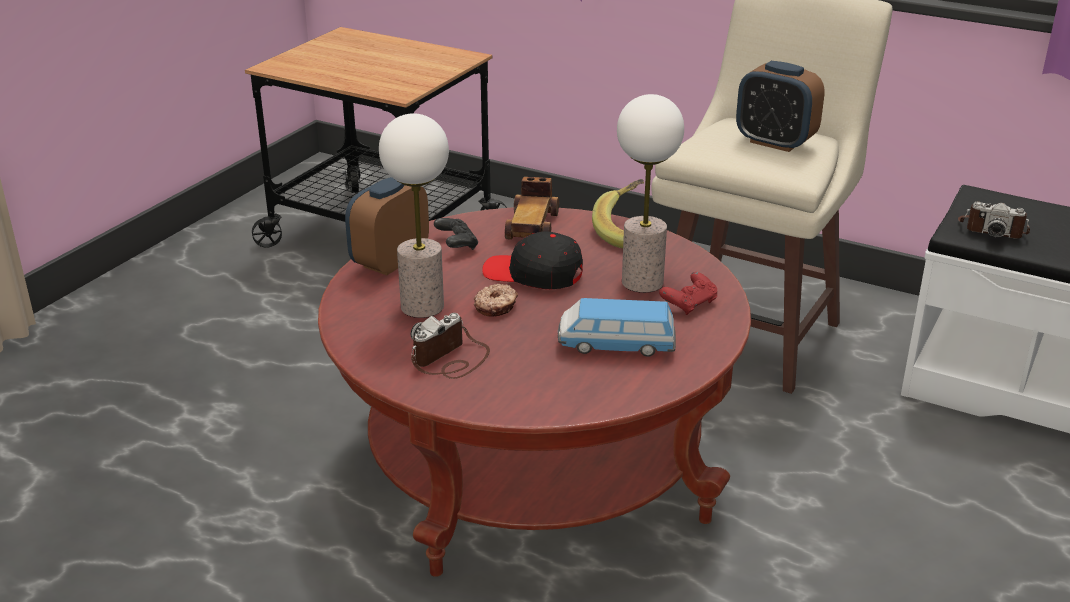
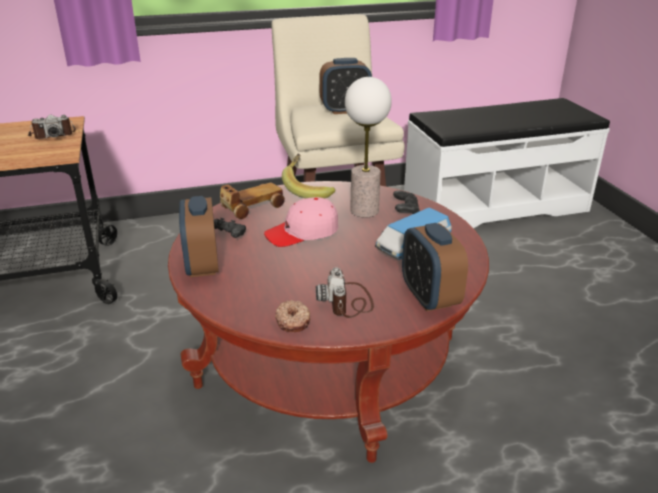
camera: 45 degrees left, 0 degrees up
(423, 306) = (274, 281): table lamp -> none
(496, 307) = (316, 259): donut -> donut (293, 321)
(532, 226) = (252, 207): toy car -> toy car turned 90 degrees counterclockwise
(532, 399) = (429, 297): none -> alarm clock
(533, 274) = (302, 232): black cap -> pink cap
(689, 304) = (405, 211): red game controller -> black game controller
(992, 229) = (458, 126): camera -> camera (52, 135)

